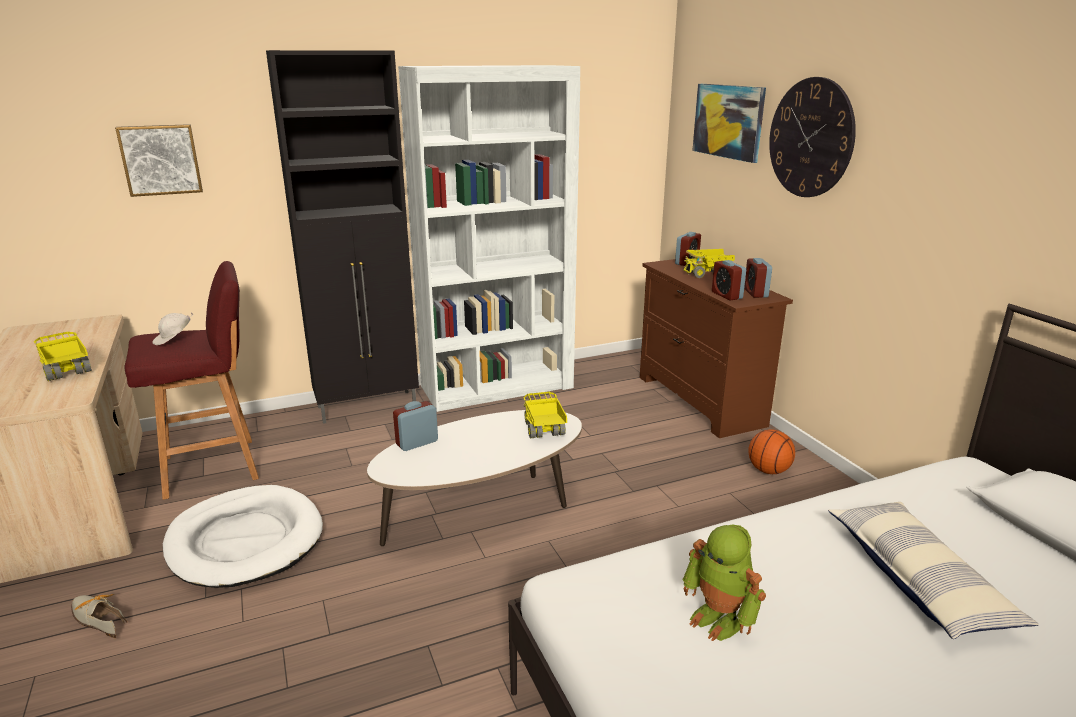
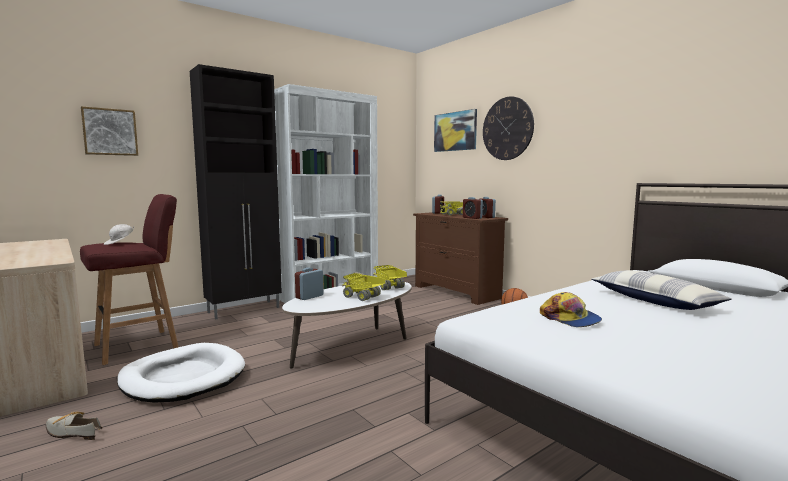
camera: 15 degrees left, 15 degrees down
(66, 372) = (40, 254): toy truck -> toy truck (363, 297)
(719, 619) = (570, 319): toy robot -> cap

